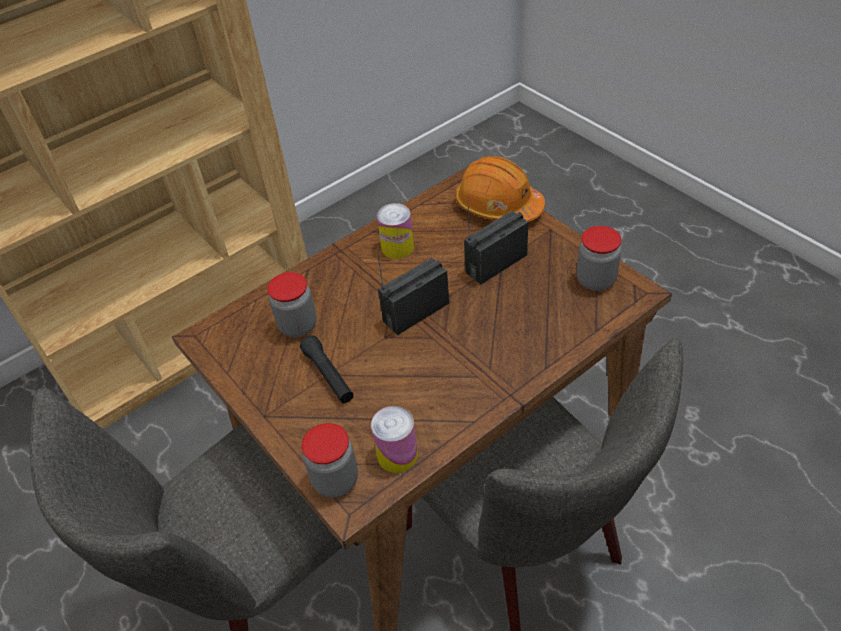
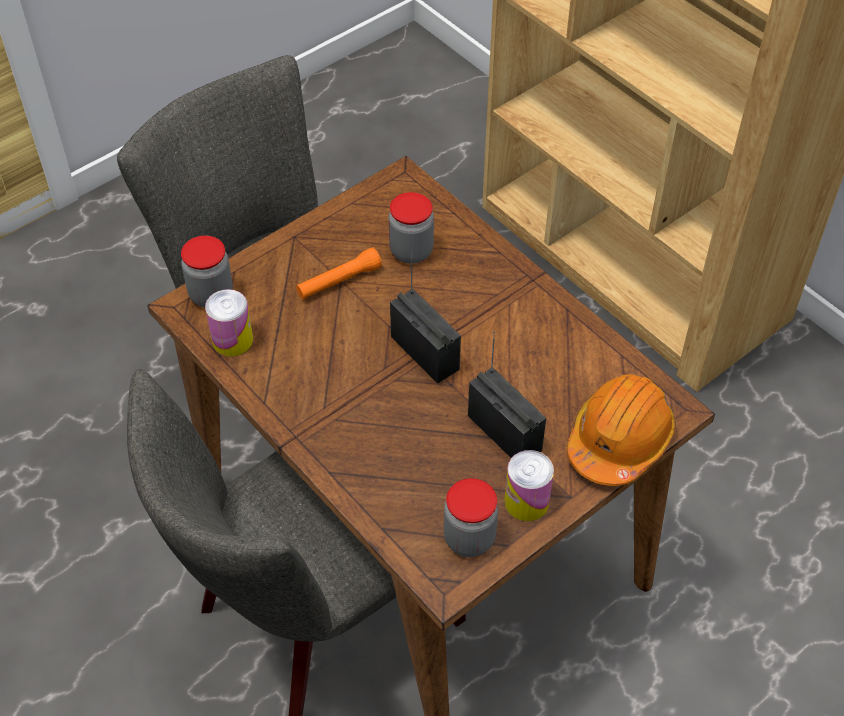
camera: 85 degrees right, 5 degrees up
(328, 376) = (339, 281): black flashlight -> orange flashlight
(397, 247) = (536, 333): can -> can (526, 501)

